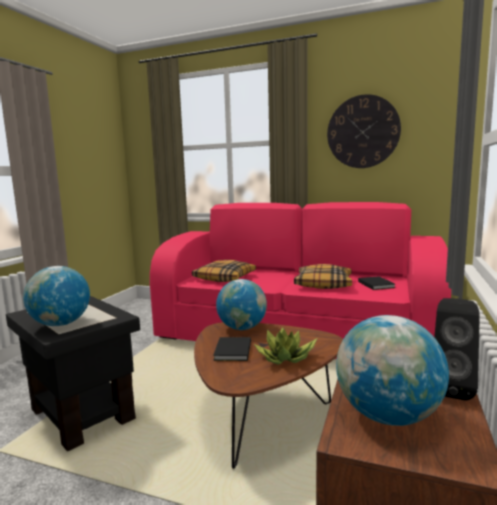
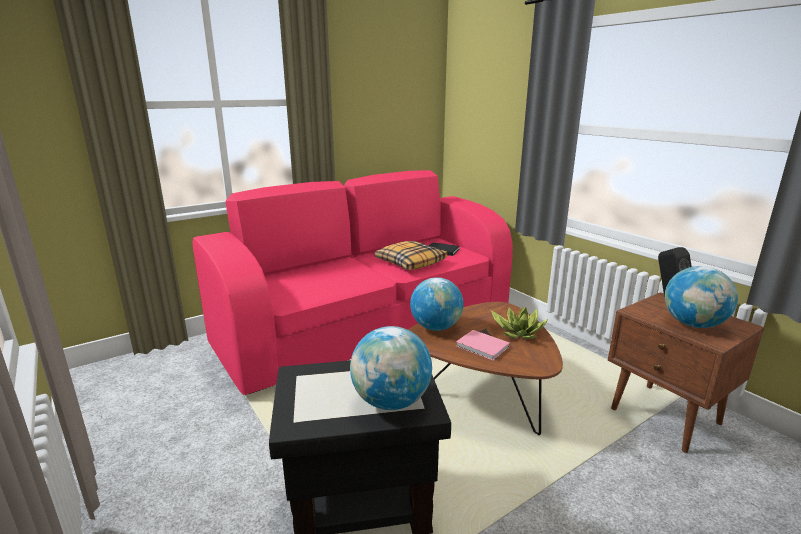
camera: 55 degrees left, 10 degrees up
(225, 278) = (310, 287): pillow -> none
(232, 351) = (483, 347): black book -> pink book
(363, 132) = (376, 95): wall clock -> none

